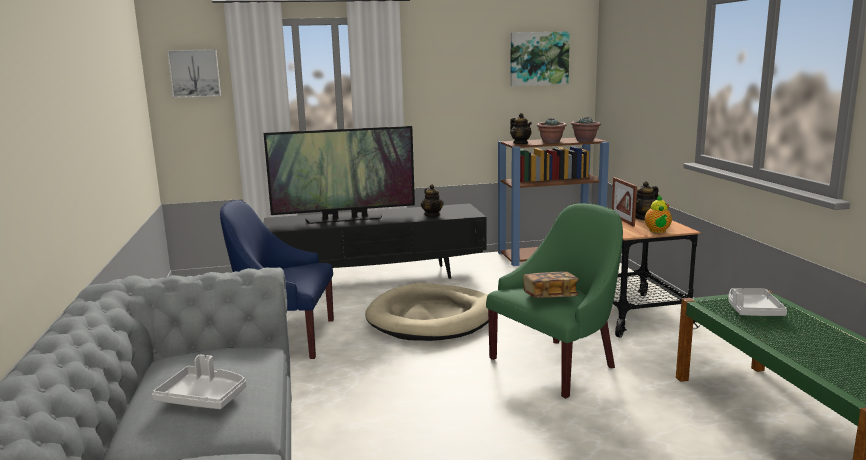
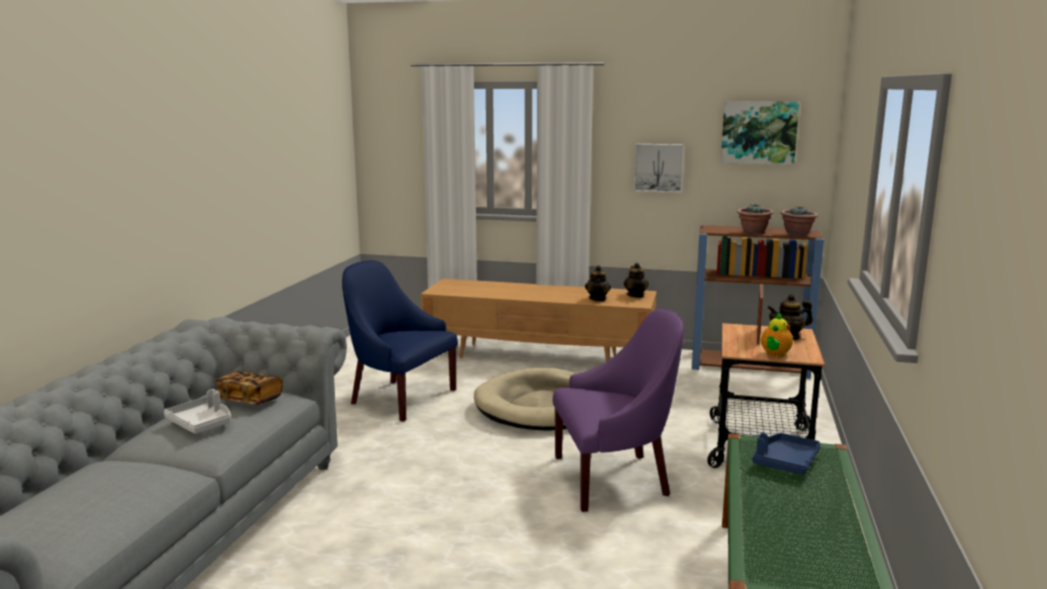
camera: 25 degrees right, 0 degrees up
(195, 73) = (395, 132): picture -> picture (658, 167)
(344, 219) = (509, 290): television -> none
(376, 277) = (539, 355): black tv stand -> beige tv stand
(520, 143) = (714, 230): teapot -> teapot (635, 295)
(550, 296) = (597, 403): book -> book (249, 400)
(557, 364) = (614, 478): green armchair -> purple armchair
(752, 310) = (785, 462): grey tray -> blue tray

